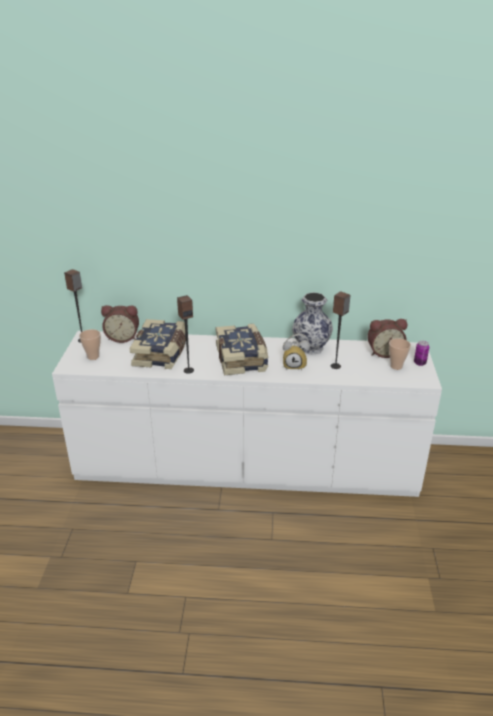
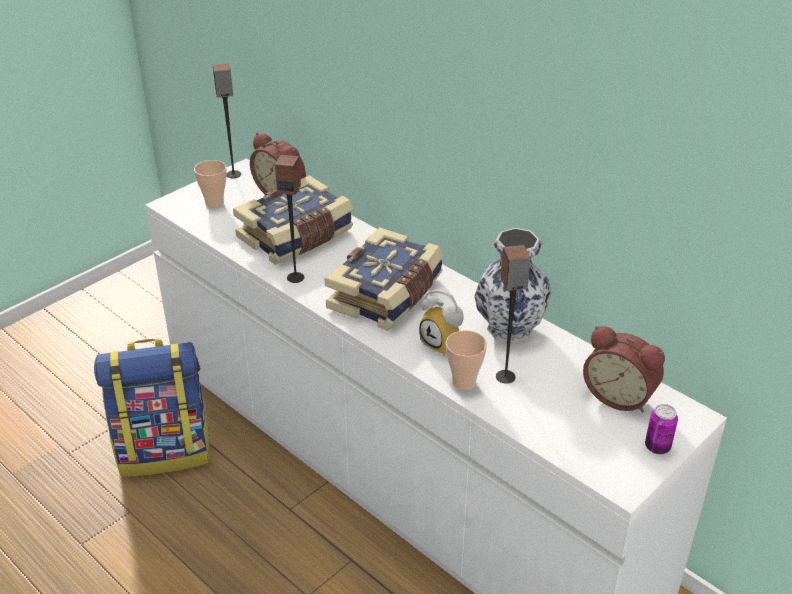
camera: 40 degrees right, 5 degrees up
(119, 522) = (165, 451): none -> backpack
(396, 366) = (605, 430): cup -> cup (464, 382)

